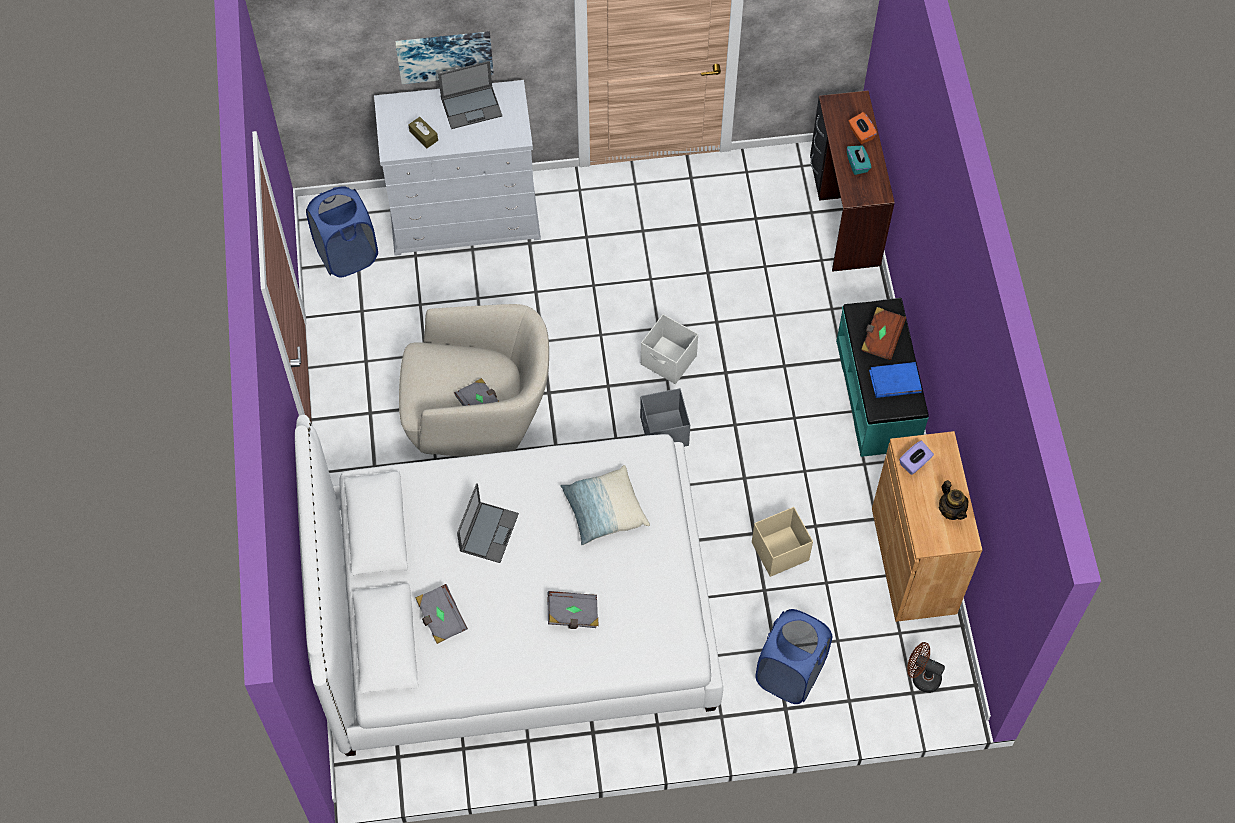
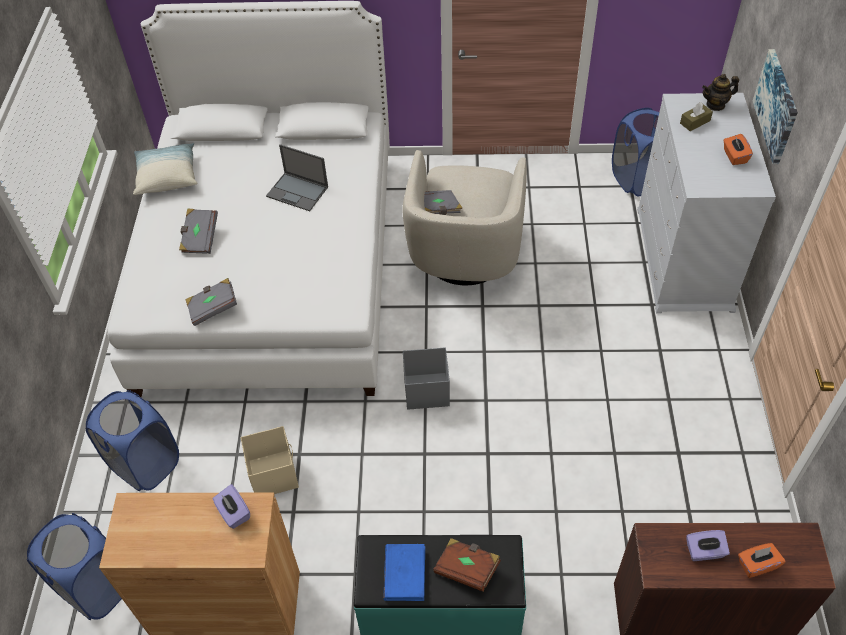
camera: 100 degrees right, 10 degrees down
(441, 618) = (229, 159): grey book -> grey book (213, 308)
(472, 107) = (734, 156): laptop -> orange tissue box
(604, 511) = (295, 270): pillow -> pillow (167, 176)
(669, 361) = (506, 404): white storage box -> none
(857, 164) = (704, 551): turquoise tissue box -> purple tissue box
(921, 677) = (96, 586): brown fan -> blue laundry basket
(951, 510) = (160, 542): teapot -> teapot (715, 105)

